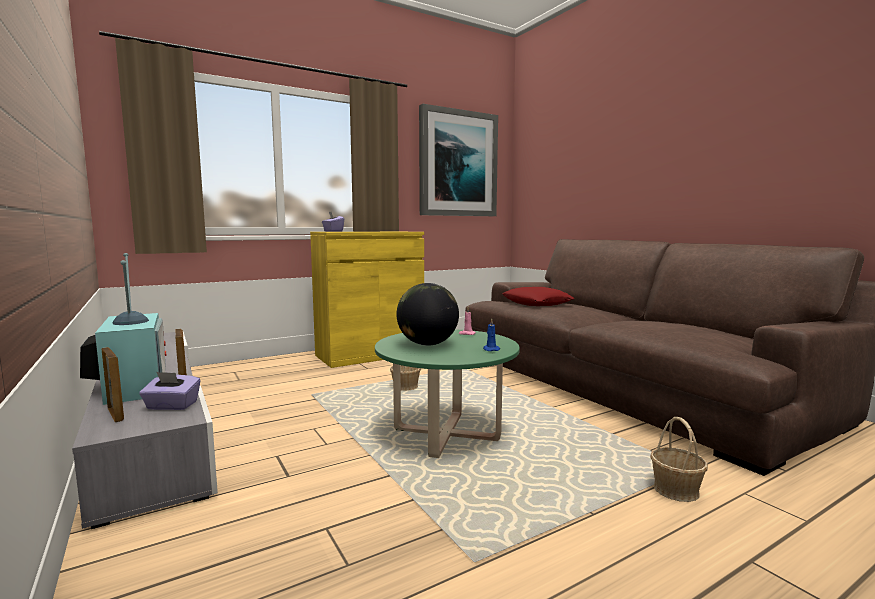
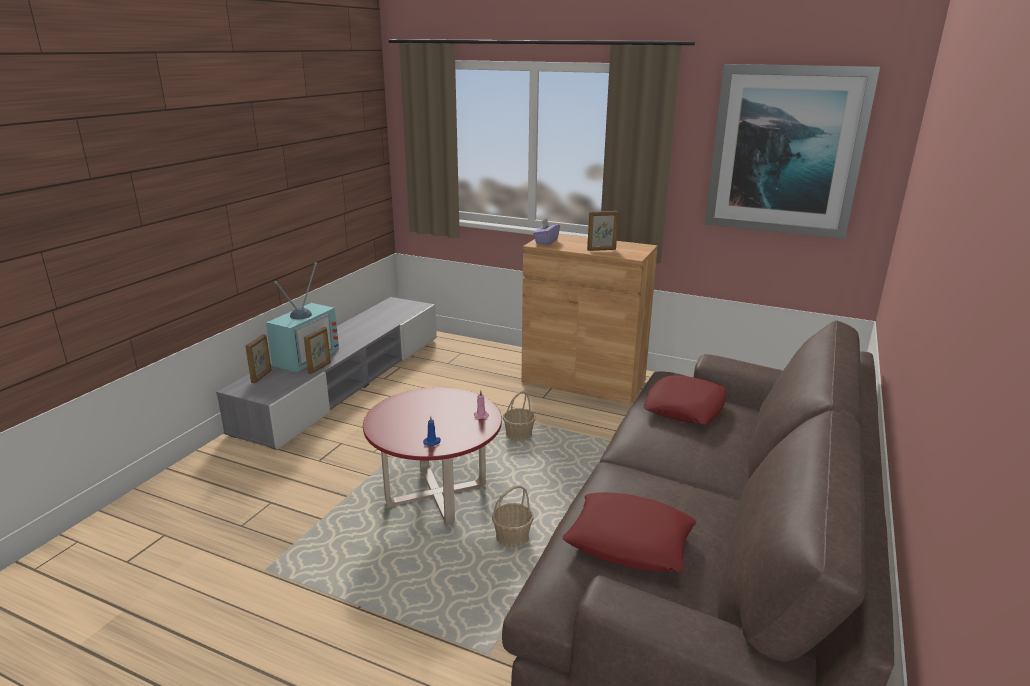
camera: 55 degrees right, 15 degrees up
(172, 406) = (284, 383): purple tissue box -> none
(370, 354) = (583, 381): yellow cabinet -> brown cabinet
(383, 231) = (601, 250): none -> picture frame
(427, 344) = (422, 411): globe -> none
(446, 434) = (436, 494): green coffee table -> red coffee table
(676, 489) = (434, 650): basket -> basket (512, 537)
(691, 332) = (629, 541): none -> red pillow

